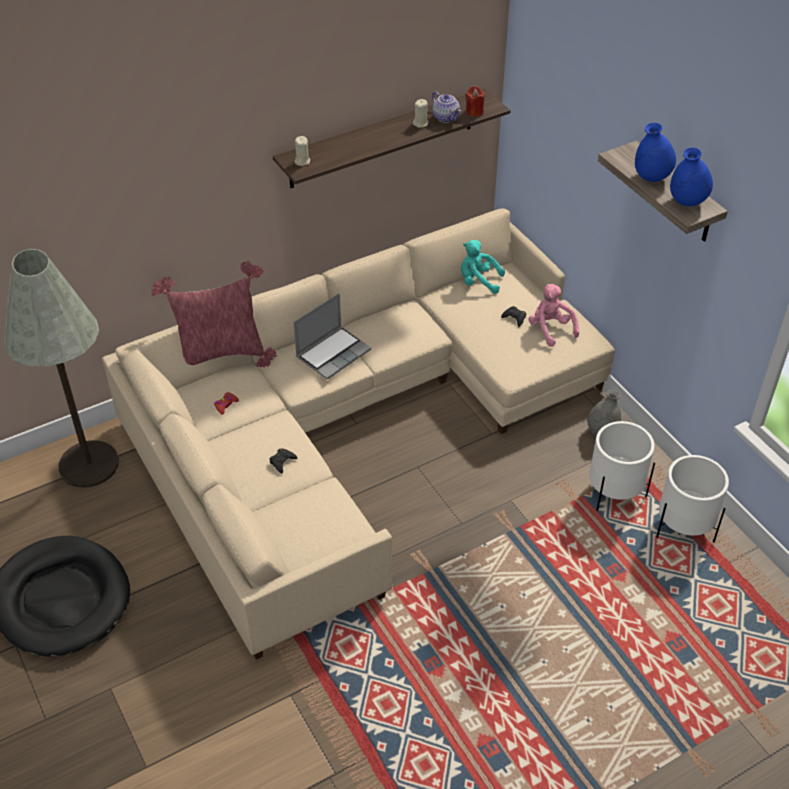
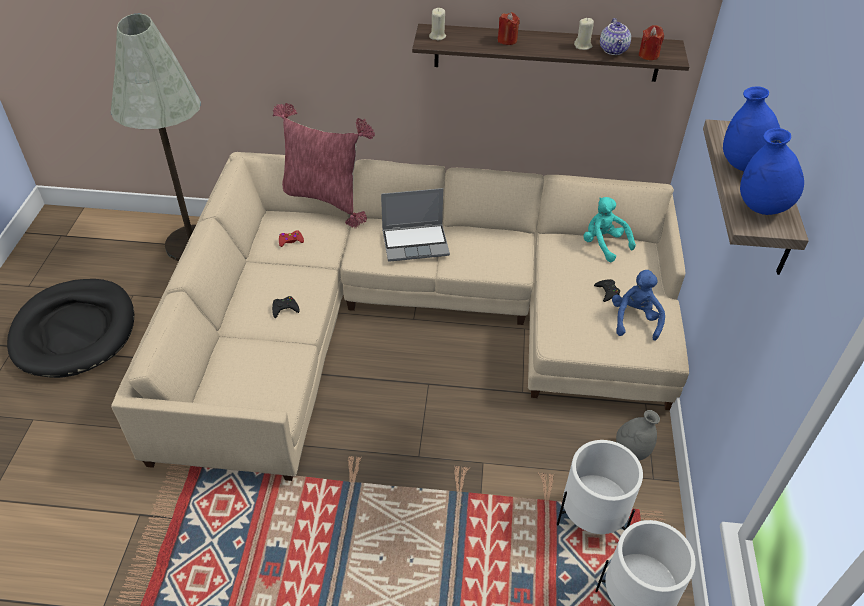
camera: 35 degrees right, 0 degrees up
(359, 142) = (507, 40): none -> red candle
(550, 329) = (634, 319): pink plush toy -> blue plush toy

